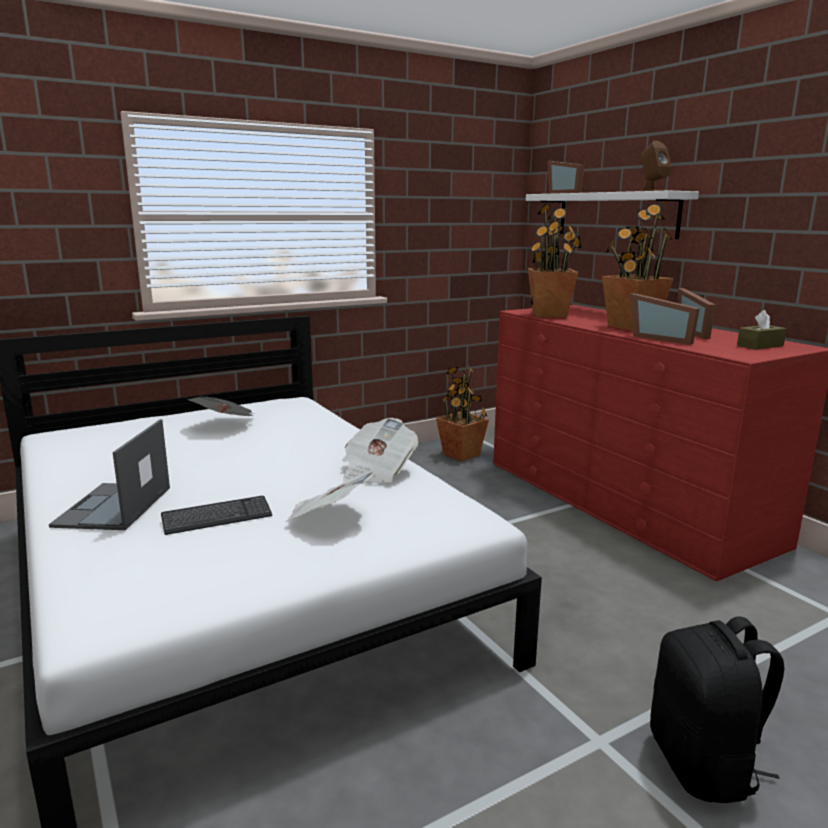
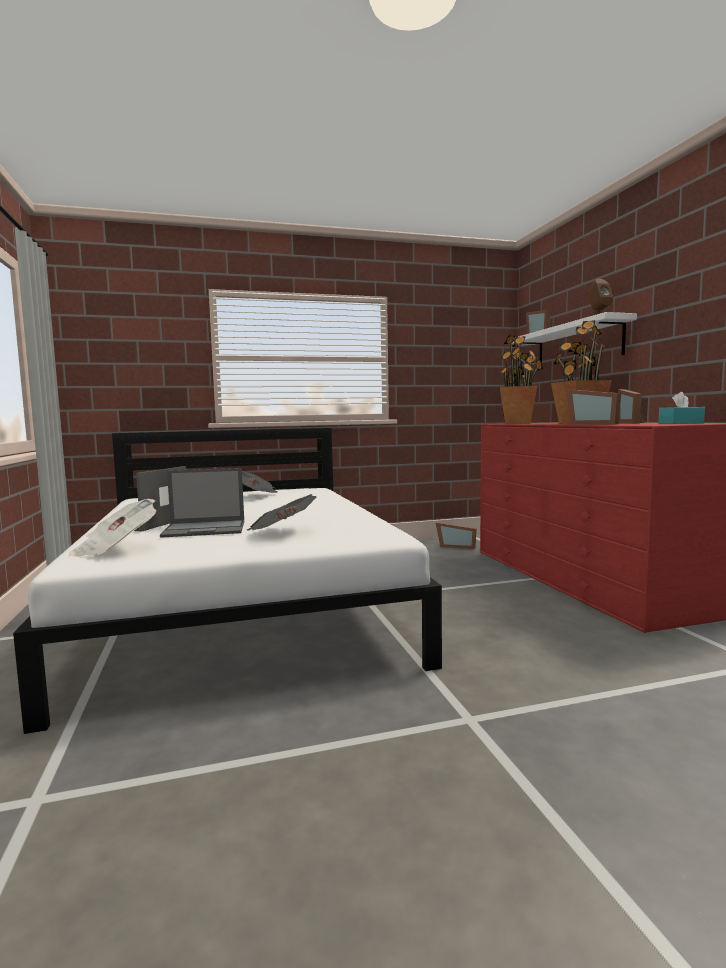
camera: 15 degrees right, 10 degrees down
(217, 517) = (206, 529): keyboard -> laptop
(376, 472) = (339, 516): newspaper -> newspaper (115, 549)
(461, 455) = (456, 546): potted plant -> picture frame
(704, 765) = (559, 746): black backpack -> none
(760, 345) = (680, 423): brown tissue box -> turquoise tissue box

